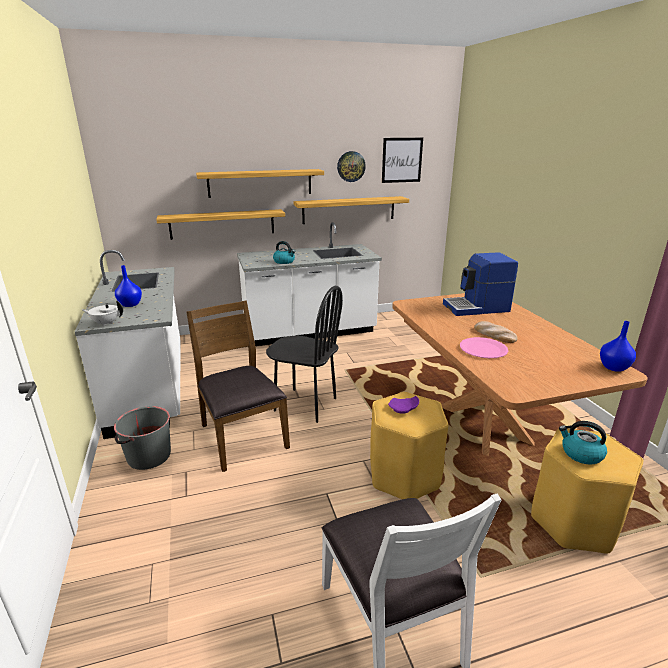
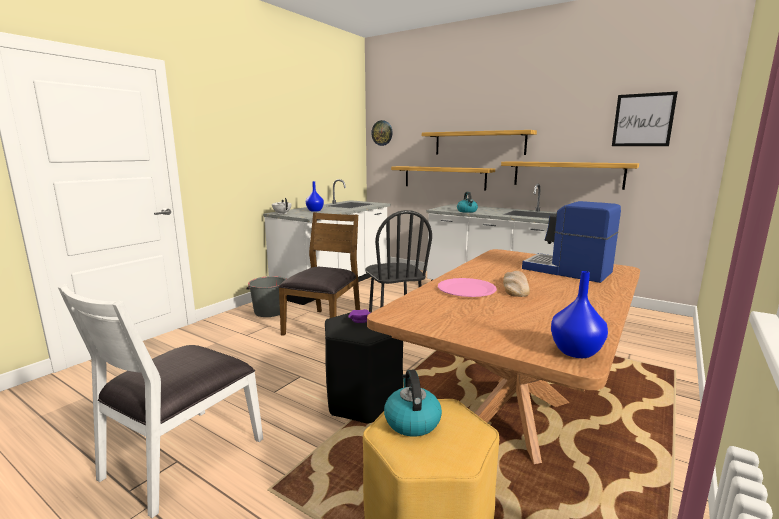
camera: 50 degrees right, 10 degrees down
(351, 166) = (573, 128): wall clock -> wall clock (382, 133)
(403, 475) = (364, 400): yellow stool -> black stool

